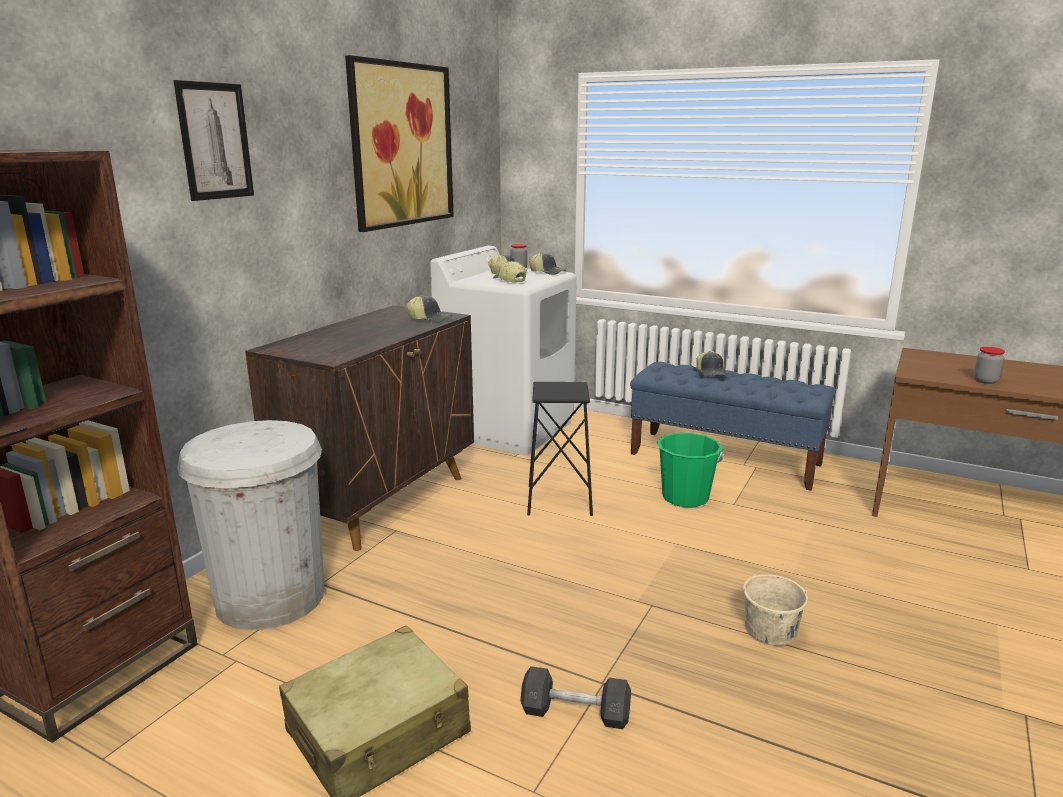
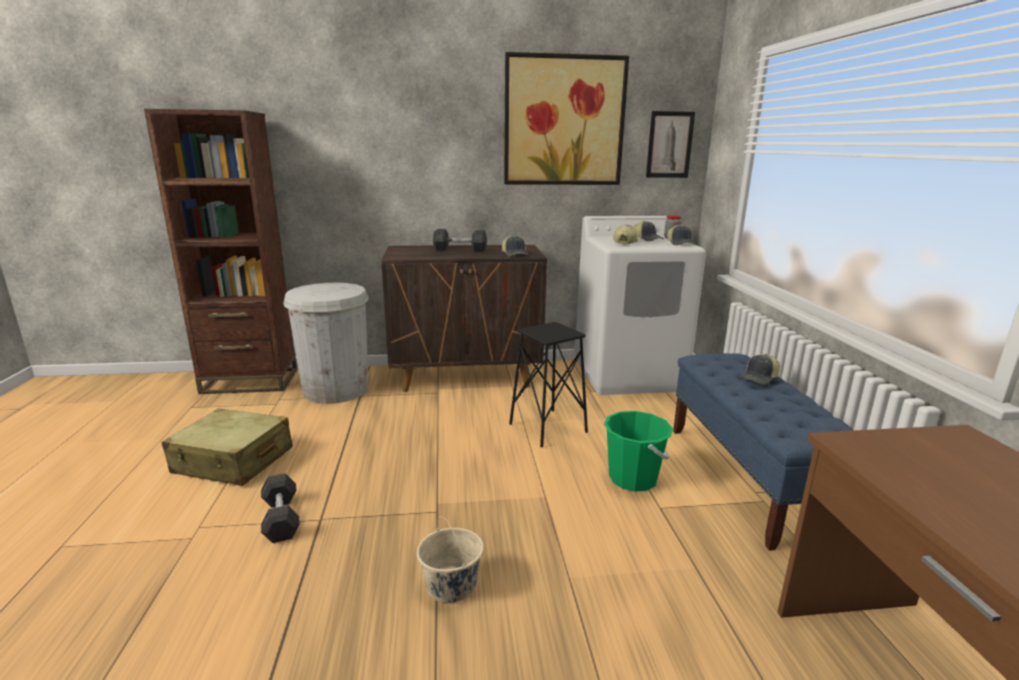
camera: 55 degrees right, 0 degrees up
(215, 141) = (382, 113): picture -> picture (669, 145)
(355, 330) = (460, 249): none -> grey dumbbell
(985, 381) = (935, 499): jar -> none

